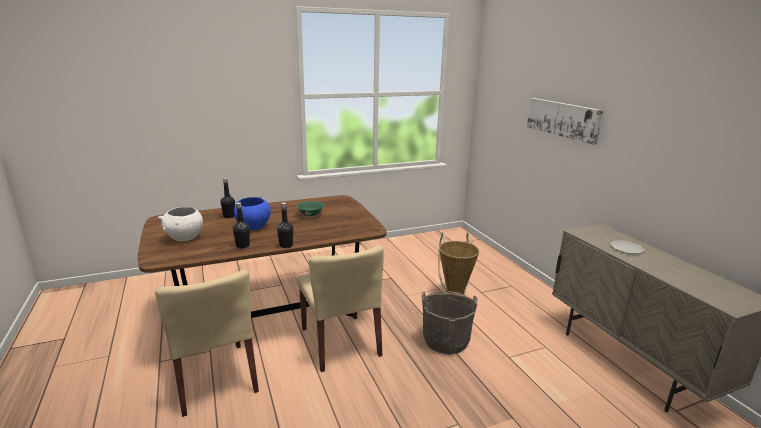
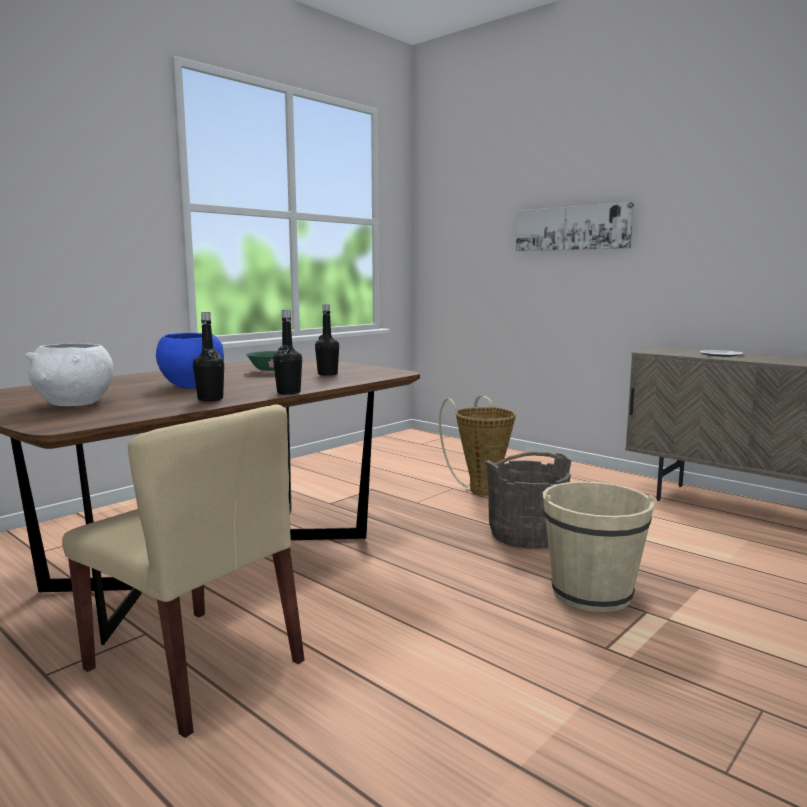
camera: 25 degrees left, 10 degrees down
(229, 216) = (123, 382): black bottle -> black bottle (327, 374)
(340, 342) = (377, 569): beige chair -> none
(440, 398) = (591, 593): none -> beige bucket

